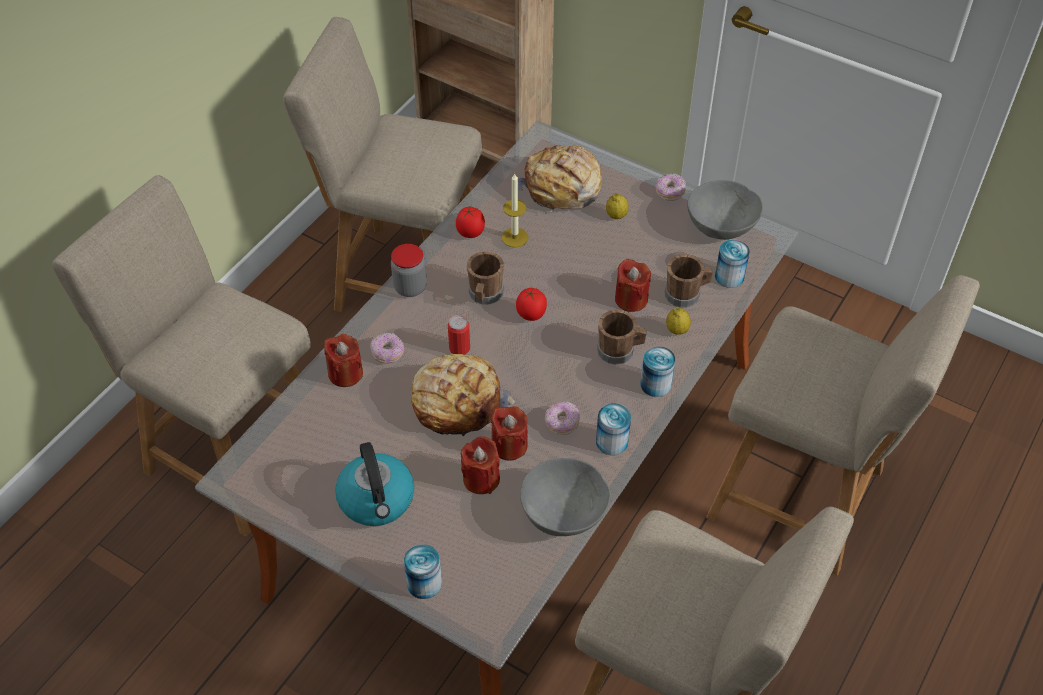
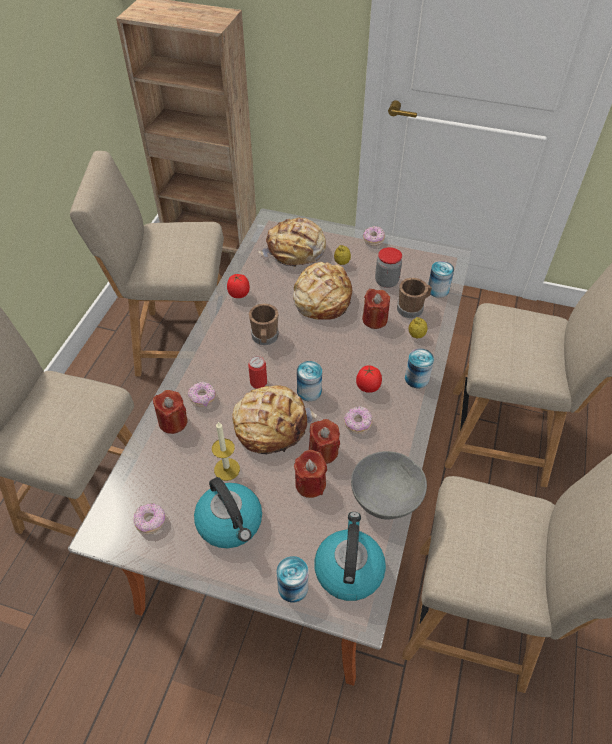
camera: 15 degrees left, 0 degrees up
(290, 478) = (151, 521): none -> donut
(410, 287) = (205, 343): jar -> jar (386, 281)
(492, 579) = (348, 569): none -> kettle
(515, 237) = (273, 291): candle -> candle (227, 469)
(531, 315) = (305, 346): tomato -> tomato (368, 387)
(573, 259) = (322, 299): none -> bread
(612, 441) = (401, 430): can -> can (309, 391)
(619, 351) = (381, 359): brown mug -> none
(721, 226) = (418, 256): grey bowl -> none

